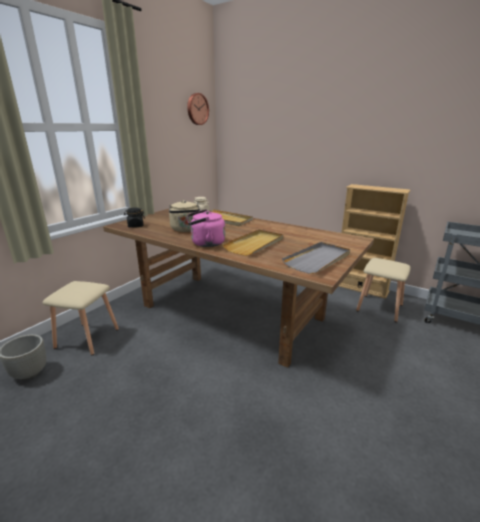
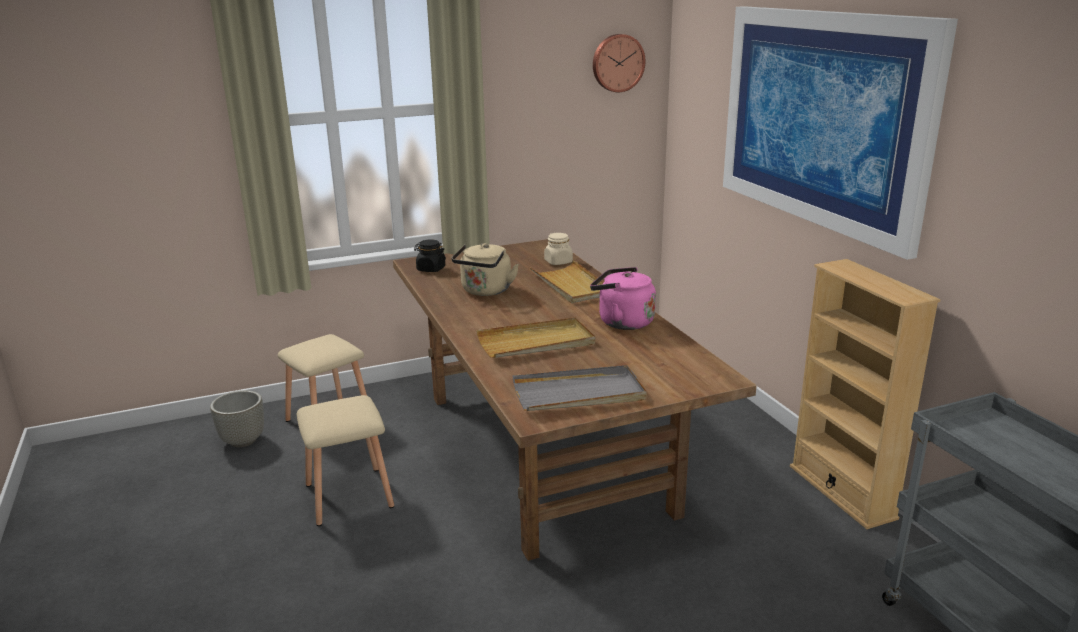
camera: 35 degrees right, 0 degrees up
(205, 243) = (473, 323): pink kettle -> pink kettle (622, 322)
(328, 122) = (821, 119): none -> picture
(378, 308) = (822, 539): beige stool -> beige stool (348, 495)

